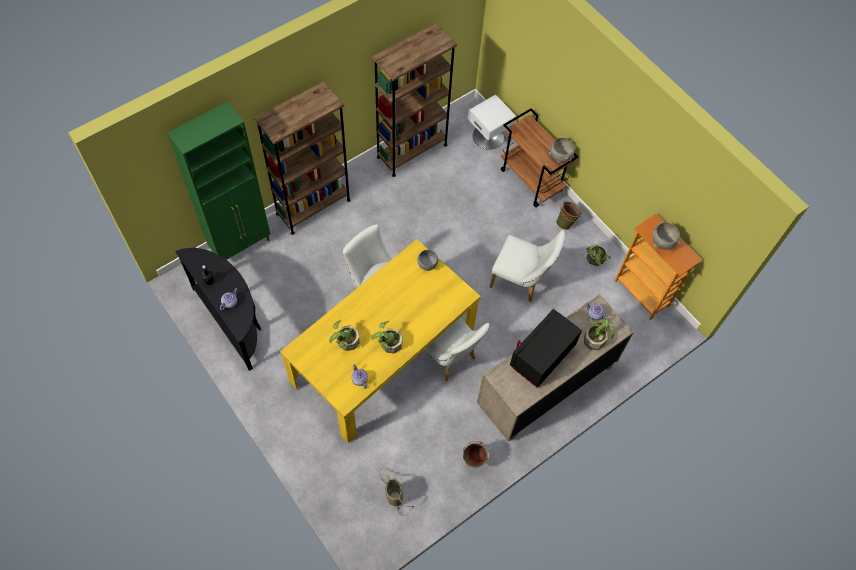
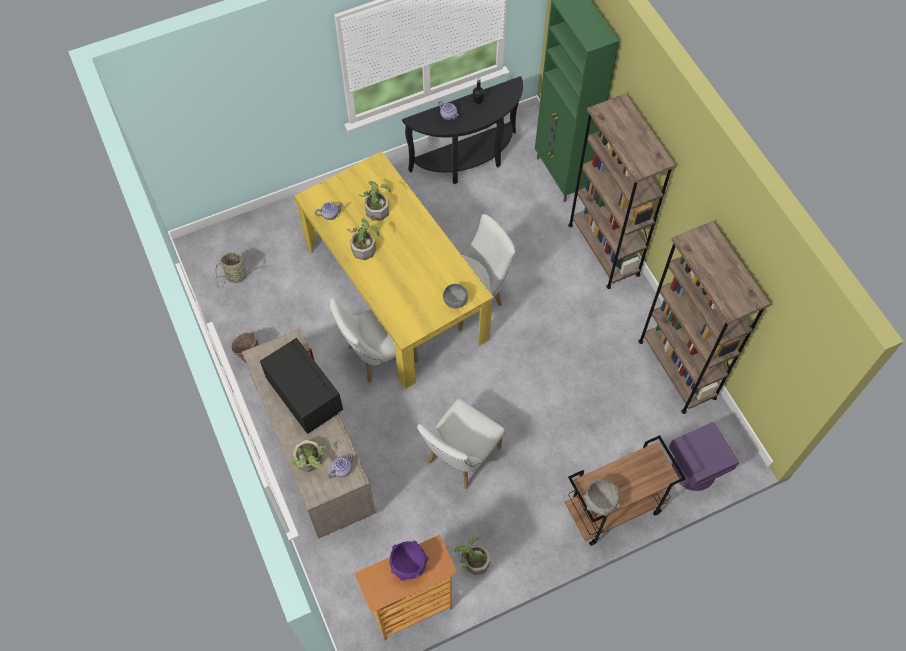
camera: 105 degrees right, 0 degrees up
(488, 136) = (694, 470): white nightstand -> purple nightstand
(567, 222) = (538, 539): green bucket -> none
(662, 243) = (408, 565): grey bowl -> purple bowl

